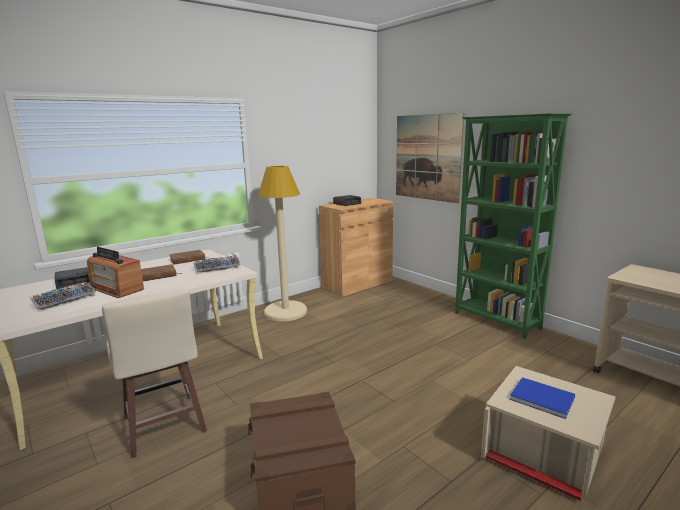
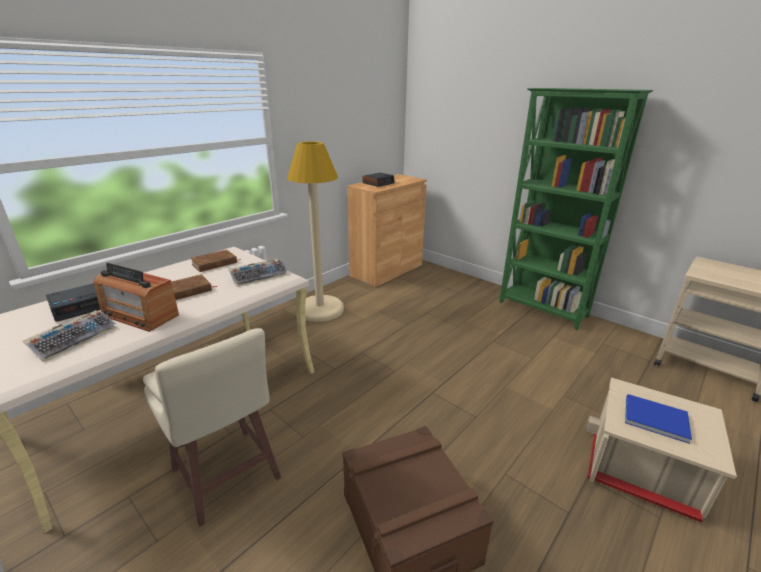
camera: 10 degrees left, 10 degrees up
(427, 157) = (469, 131): picture -> none

